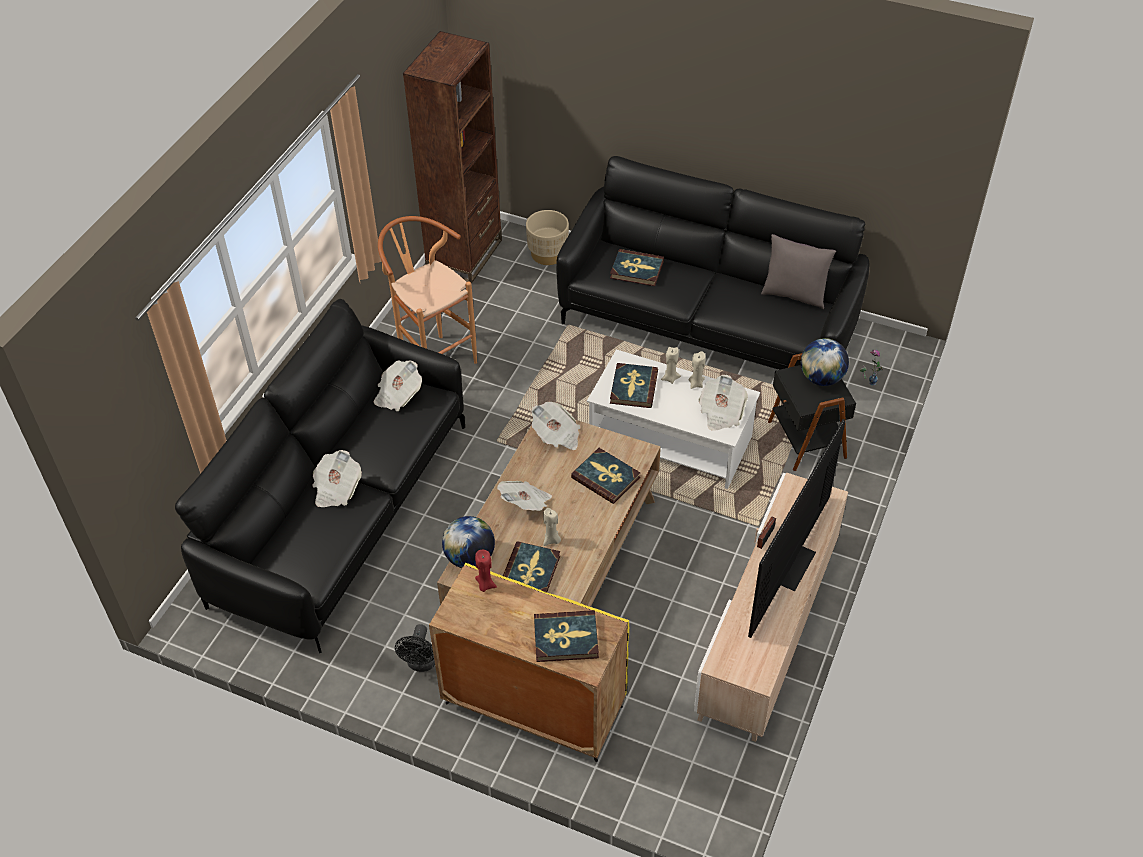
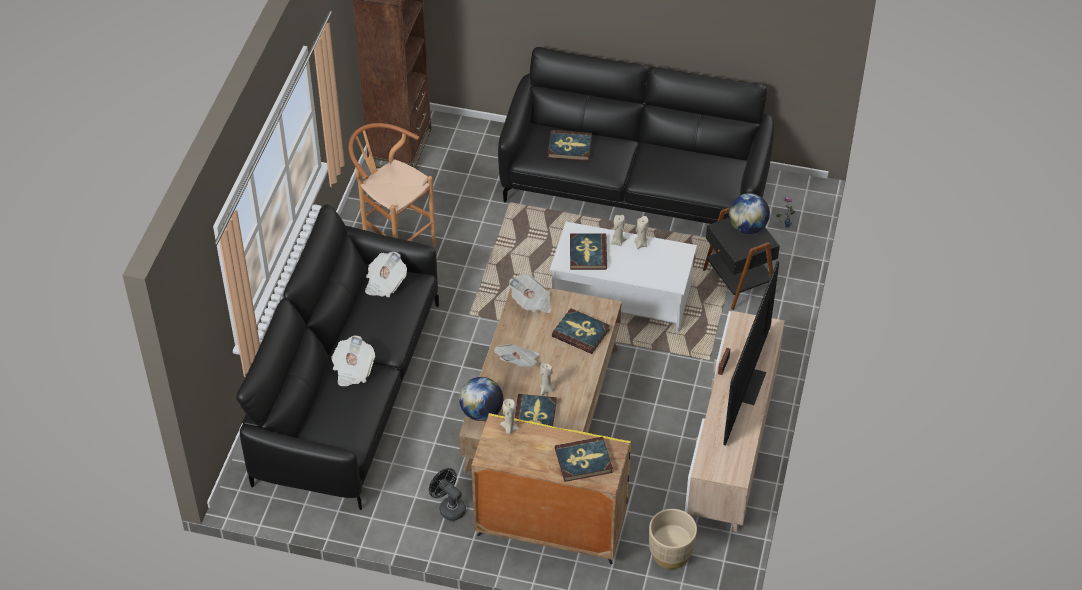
camera: 10 degrees left, 0 degrees up
(421, 664) = (449, 507): black fan -> black fan turned 135 degrees clockwise
(485, 585) = (509, 428): red candle -> beige candle
(548, 254) = (477, 138): beige planter -> beige planter (670, 553)
(721, 413) = (667, 267): newspaper -> none
(794, 295) = (711, 156): grey pillow -> none

